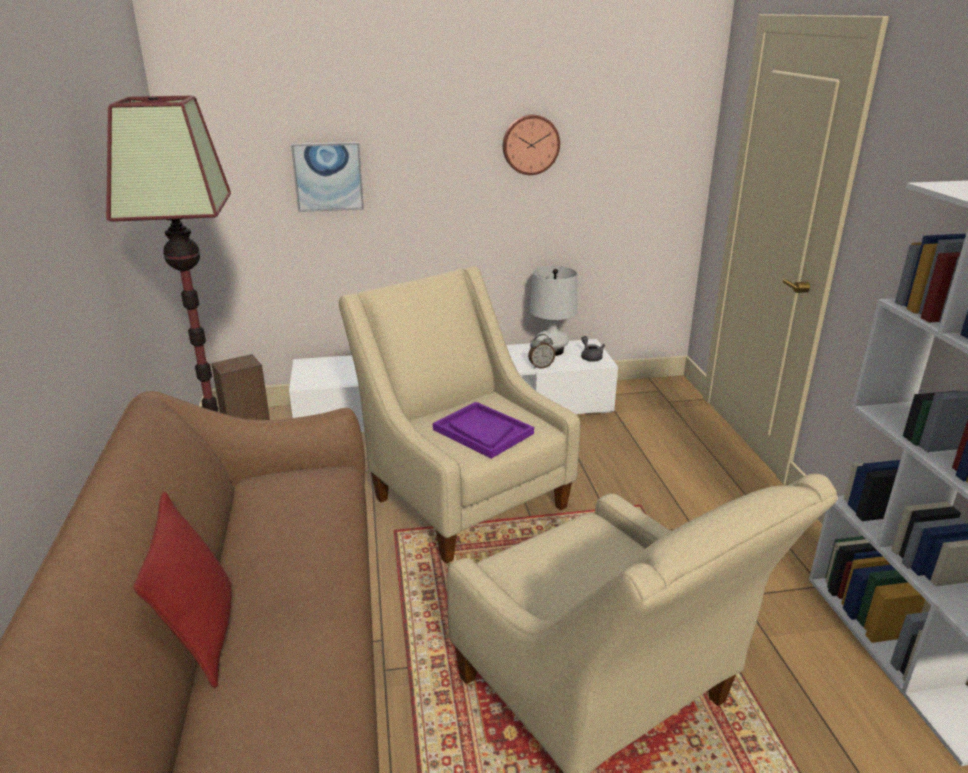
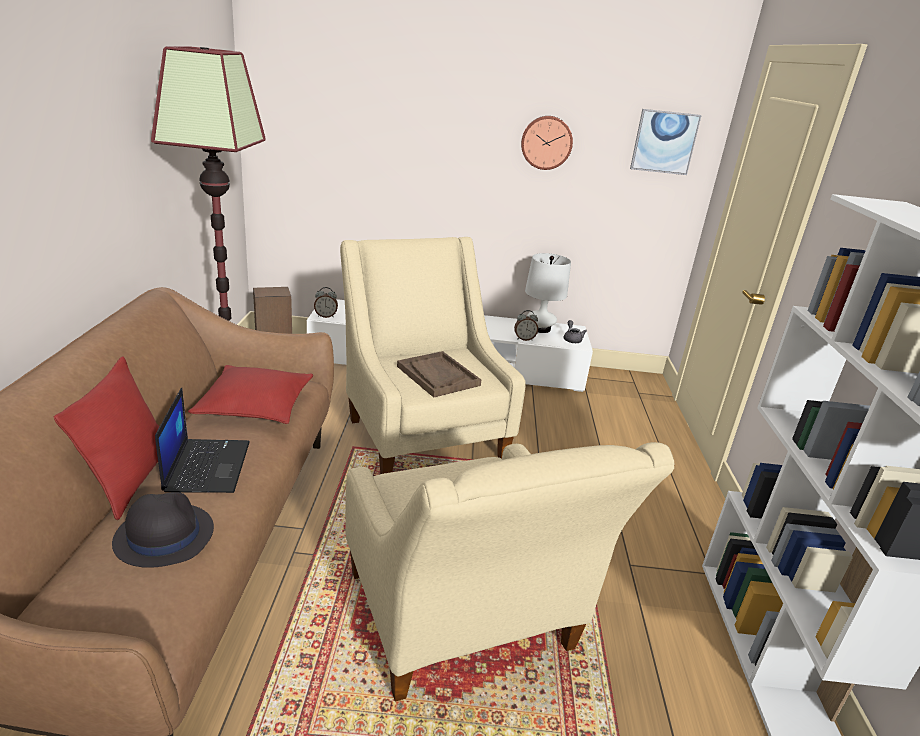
camera: 10 degrees right, 0 degrees up
(281, 693) = (163, 535): none -> black hat
(284, 597) = (207, 465): none -> laptop
(299, 511) = (255, 405): none -> red pillow
(309, 381) = (326, 316): none -> alarm clock
(328, 176) = (369, 147): picture -> picture (664, 142)
(482, 432) = (437, 376): purple tray -> brown tray

